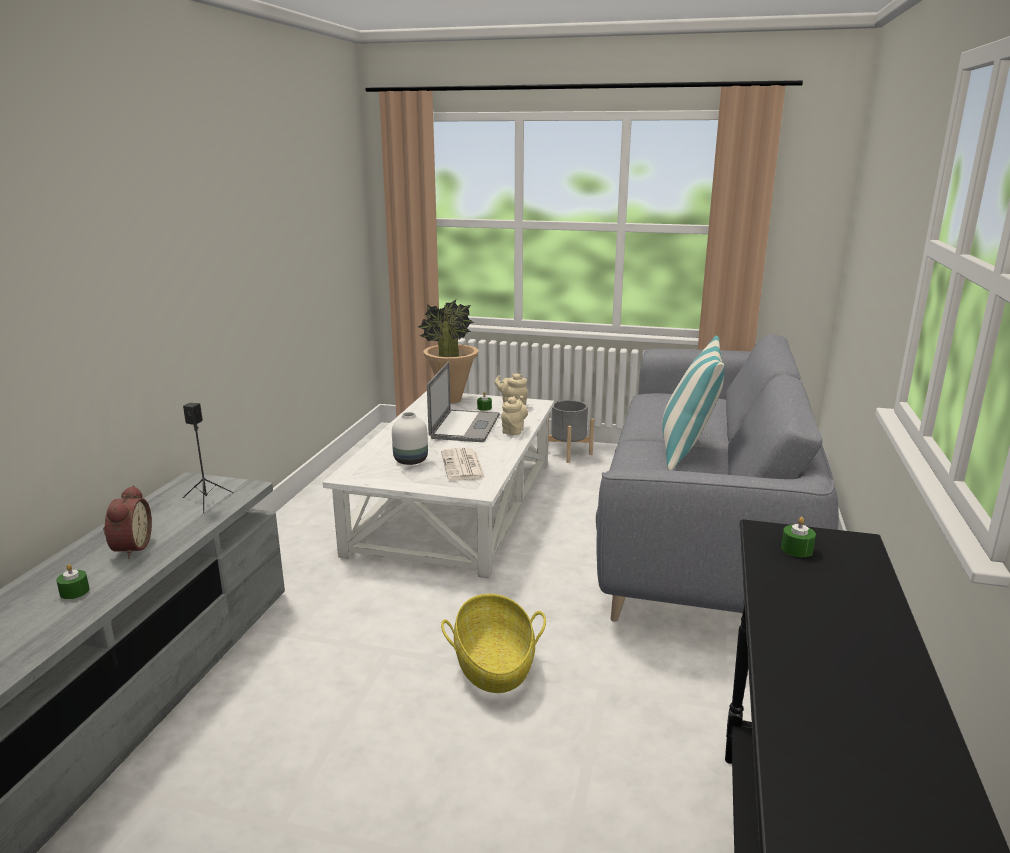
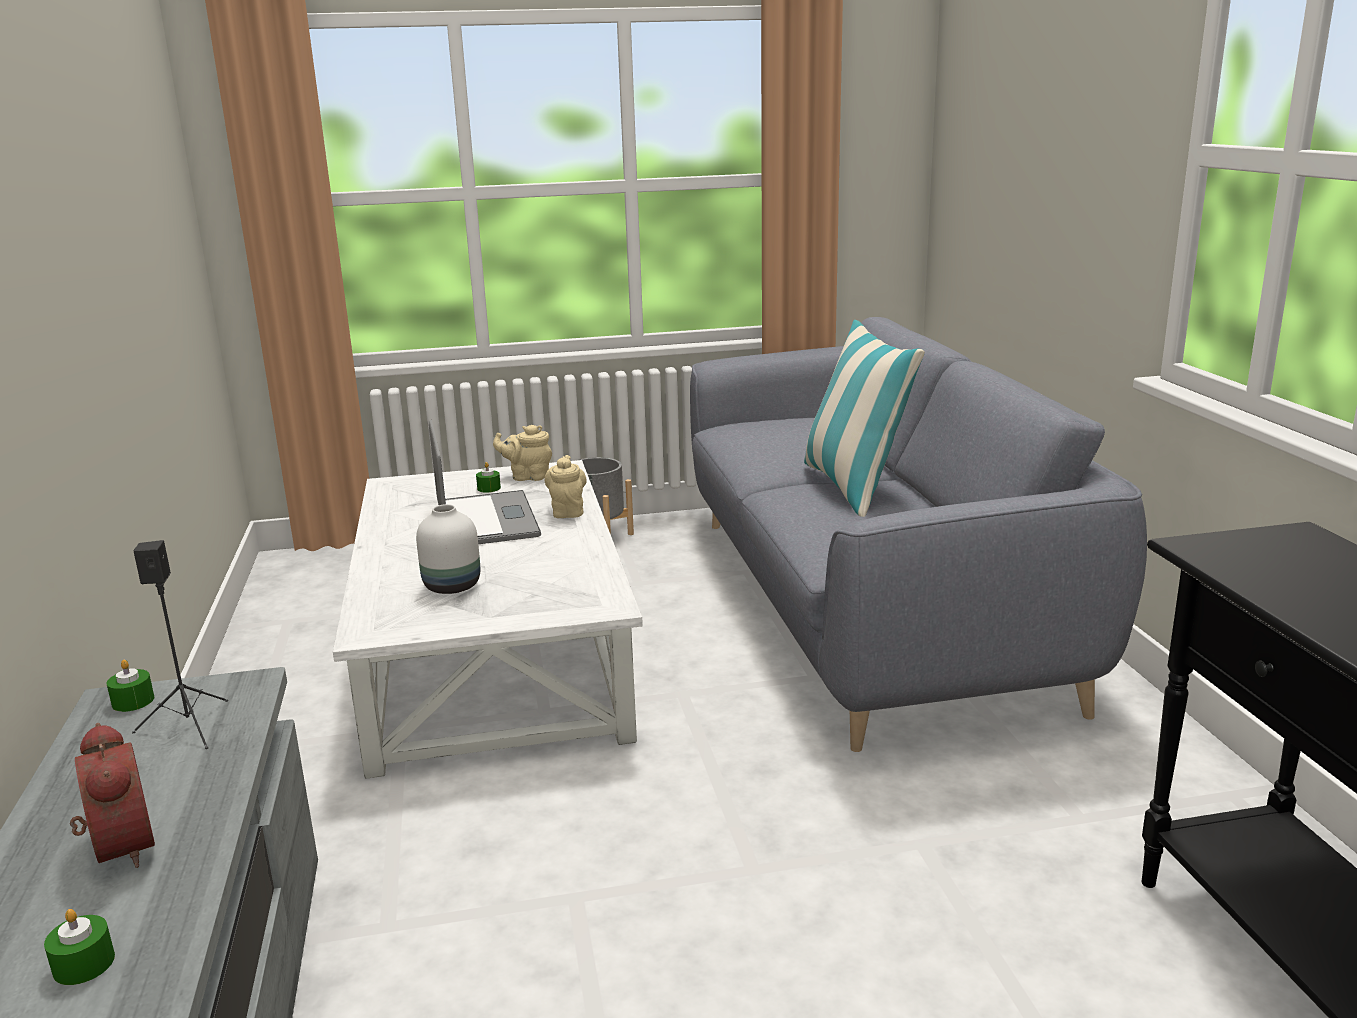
camera: 25 degrees left, 0 degrees up
(451, 400) = (424, 486): potted plant -> none
(463, 465) = (544, 576): newspaper -> none
(494, 665) = (752, 865): basket -> none
(796, 549) = (1261, 559): green candle -> green candle (133, 701)

